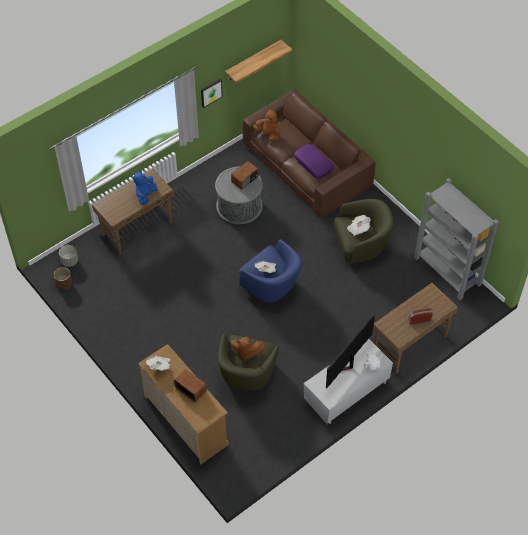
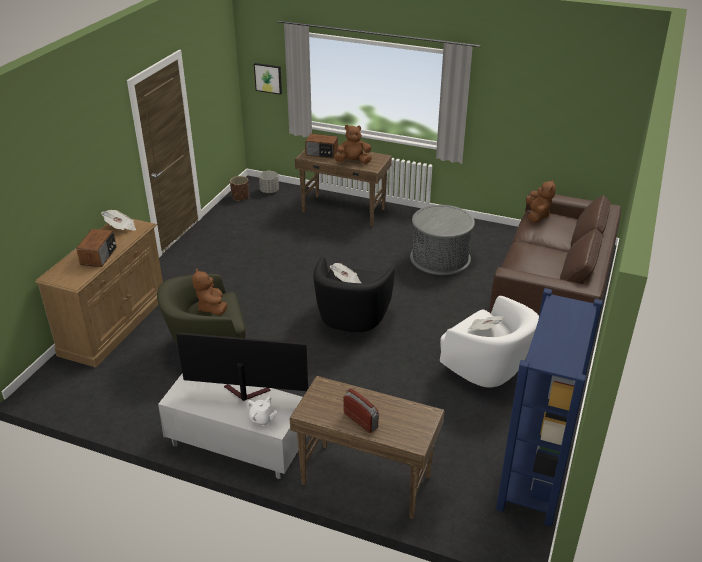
camera: 60 degrees right, 20 degrees down
(145, 195) = (353, 162): blue plush toy -> brown plush toy
(211, 92) = (499, 115): picture -> picture (268, 78)
(245, 179) = (454, 221): radio -> radio (321, 153)
(253, 61) = (571, 112): shelf -> none
(271, 286) = (351, 319): blue armchair -> black armchair
(313, 164) = (537, 258): purple pillow -> none
(361, 245) = (486, 369): green armchair -> white armchair
(447, 271) = (535, 474): grey bookcase -> blue bookcase

